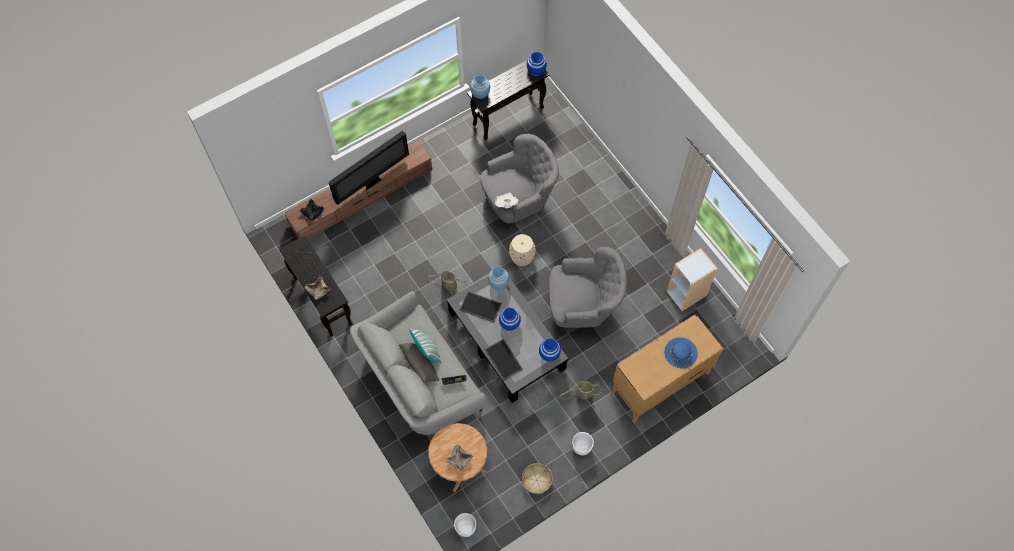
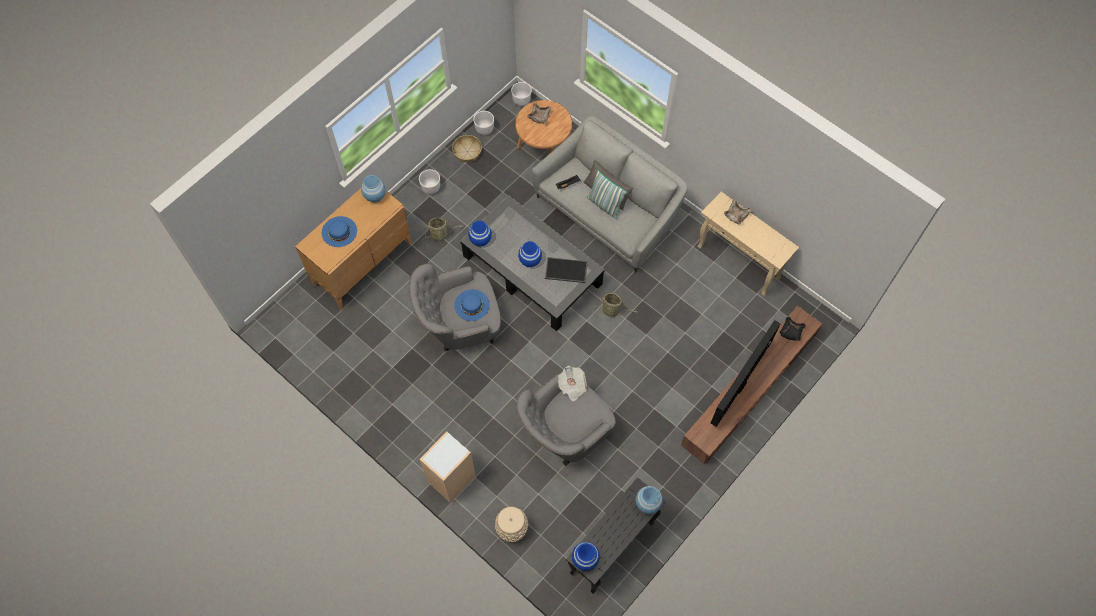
camera: 165 degrees right, 0 degrees up
(322, 301) = (739, 262): black console table -> beige console table
(498, 283) = (555, 299): blue vase -> blue vase (375, 196)
(504, 359) = (525, 224): tray -> none
(513, 502) = (484, 129): none -> white planter
(522, 257) = (541, 362): beige stool -> beige stool (512, 529)
(572, 288) = (471, 305): none -> blue hat
(686, 293) = (346, 366): bookcase -> bookcase (451, 479)

